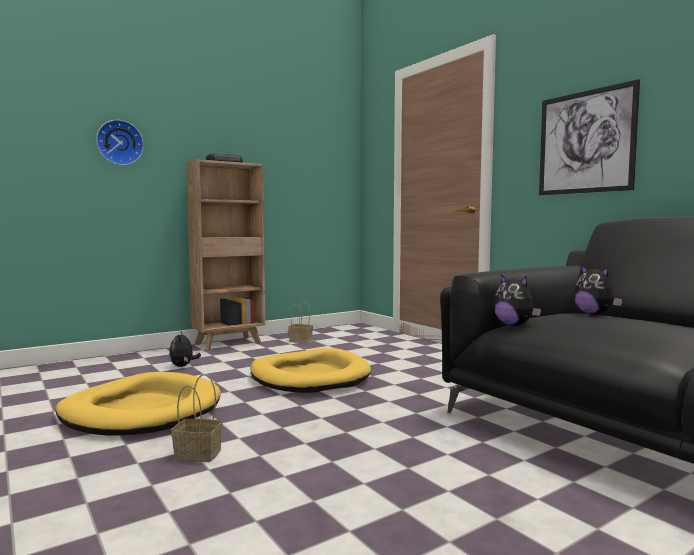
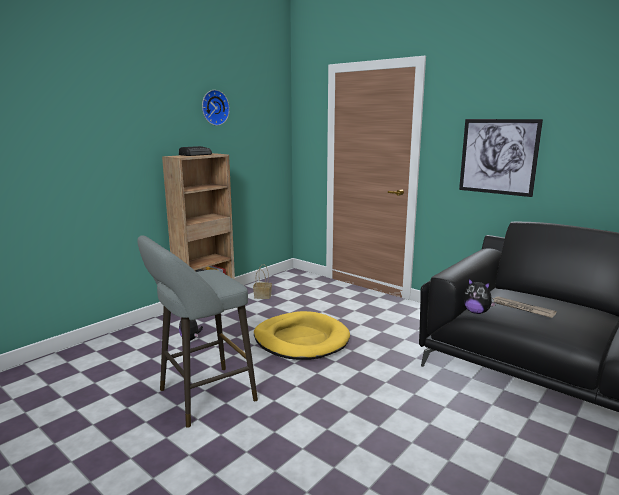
camera: 15 degrees left, 10 degrees up
(119, 143) = (105, 145): wall clock -> wall clock (214, 107)
(141, 411) = (202, 397): yellow dog bed -> grey stool
(199, 454) = (284, 435): basket -> none
(582, 320) = (522, 308): none -> newspaper
(594, 314) = (520, 297): plush toy -> none

